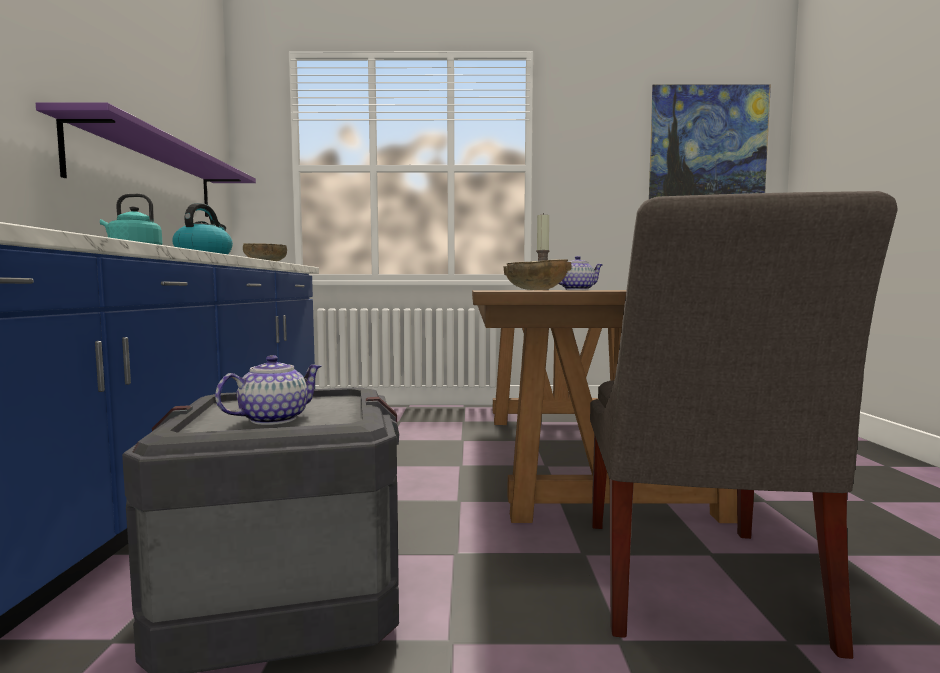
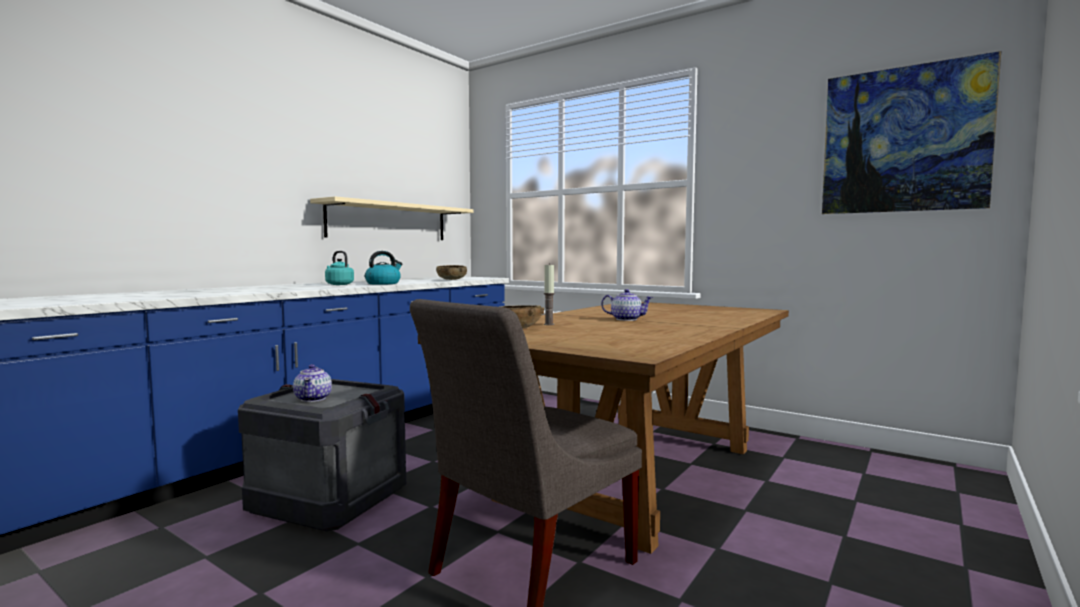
camera: 35 degrees right, 0 degrees up
(148, 175) = (389, 222): purple shelf -> beige shelf
(272, 419) = (313, 398): teapot -> teapot turned 90 degrees clockwise

